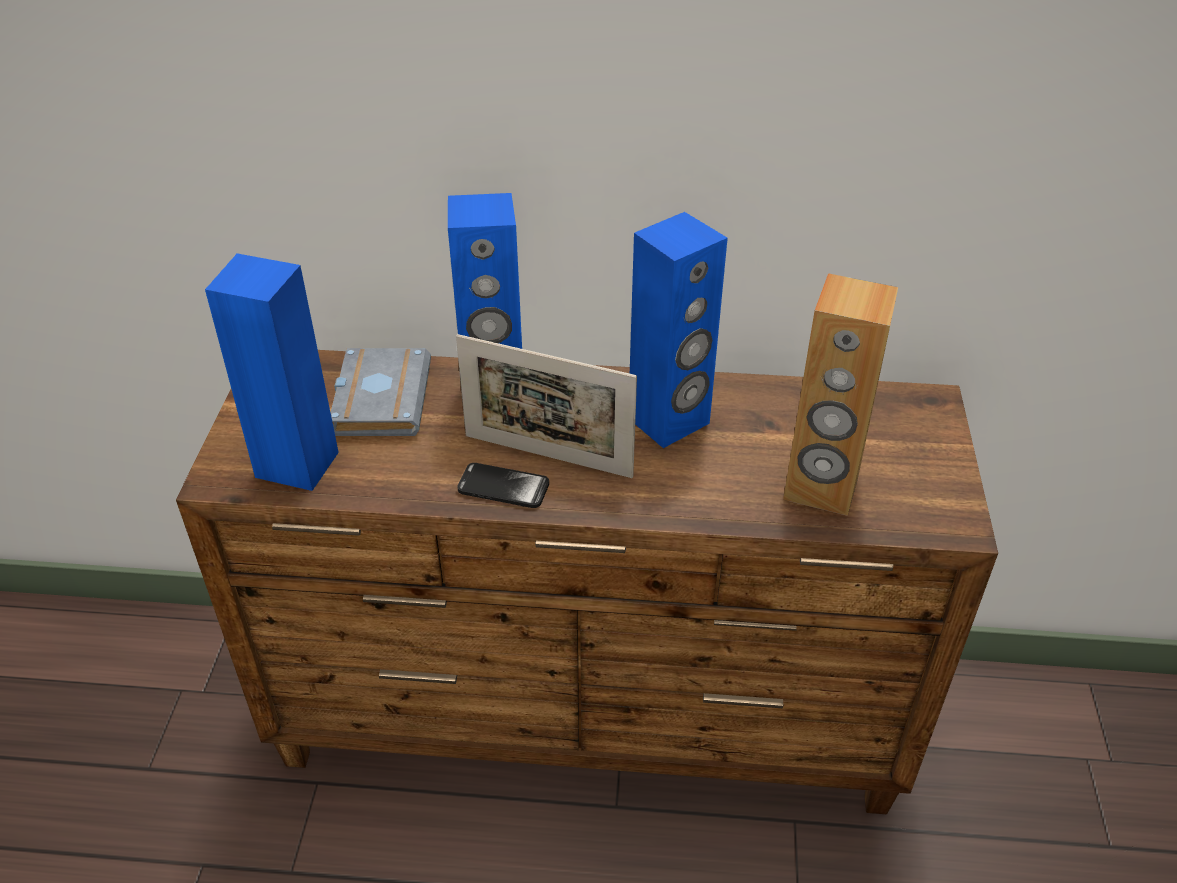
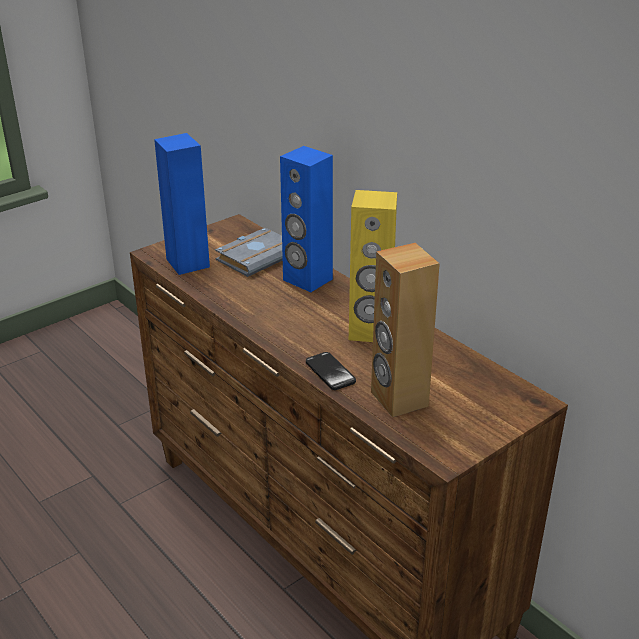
camera: 45 degrees right, 10 degrees down
(503, 487) = (252, 314): phone -> phone (330, 372)
(547, 456) = (290, 314): picture frame -> none
(669, 421) = (370, 332): blue speaker -> yellow speaker

